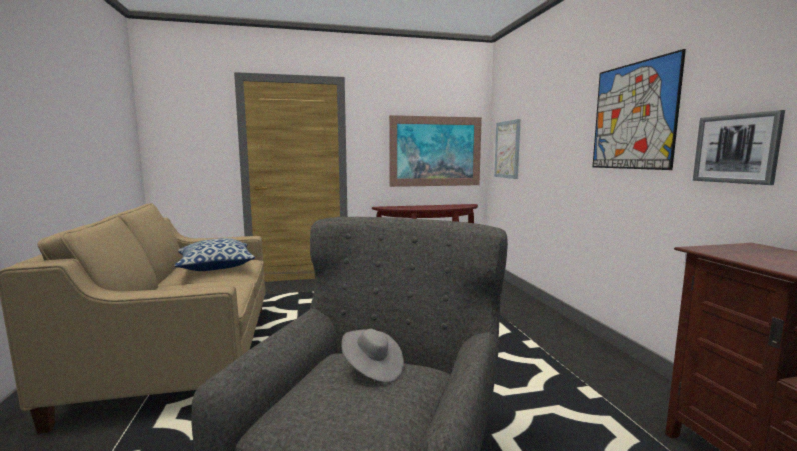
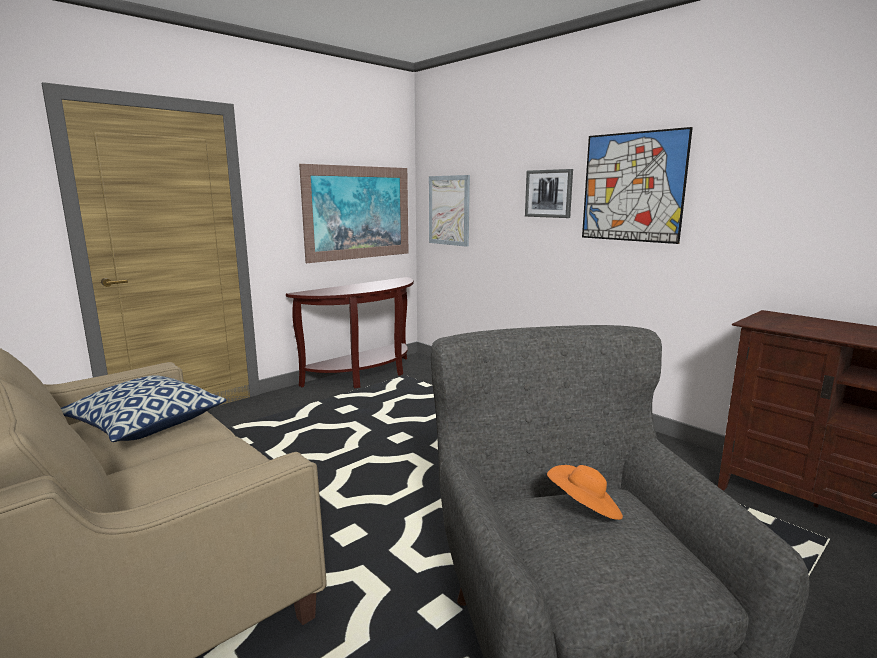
camera: 30 degrees left, 5 degrees up
(372, 369) = (584, 509): grey hat -> orange hat
(736, 148) = (745, 227): picture -> picture (549, 193)

